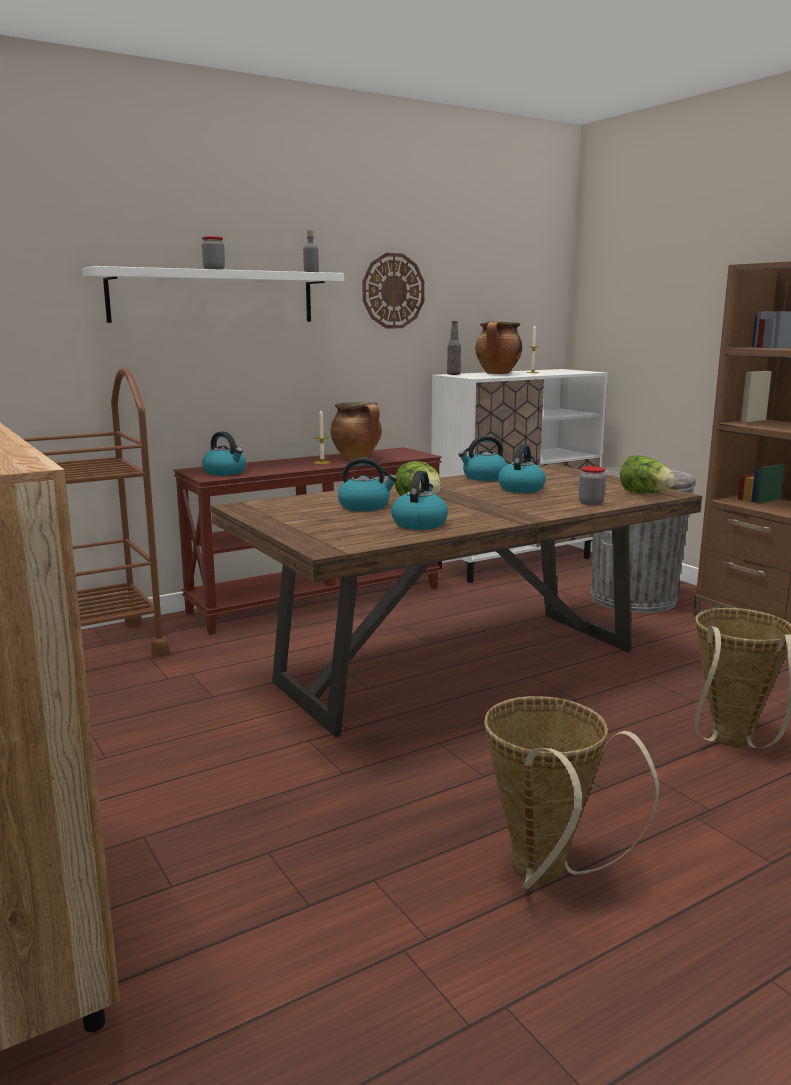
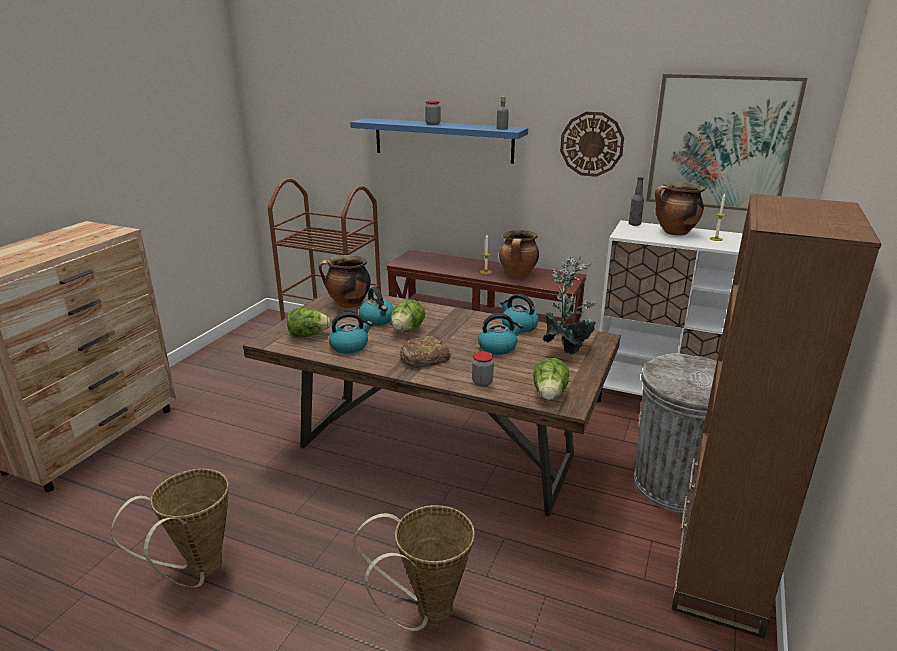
camera: 55 degrees right, 10 degrees up
(213, 297) = (443, 140): white shelf -> blue shelf
(225, 472) = (417, 262): kettle -> none
(289, 508) = (348, 304): none -> cooking pot
(349, 532) = (308, 335): none -> lettuce
(501, 283) = (720, 143): none -> picture
(503, 508) = (424, 358): none -> bread
(559, 477) = (566, 349): none -> potted plant

